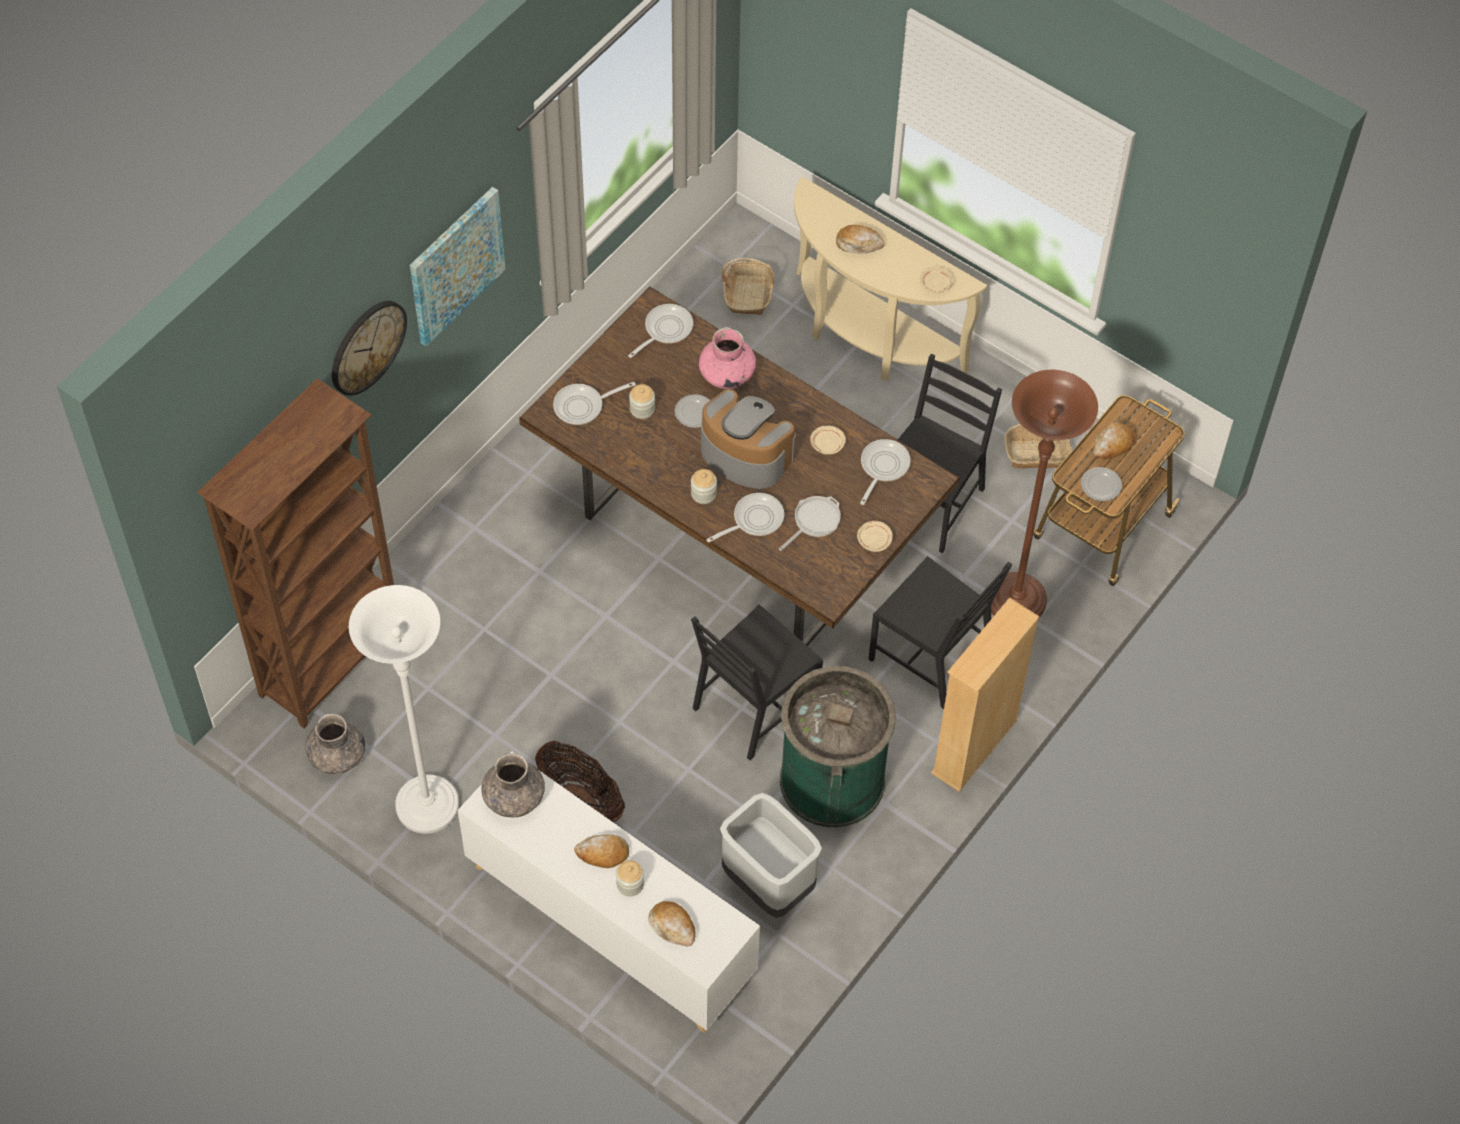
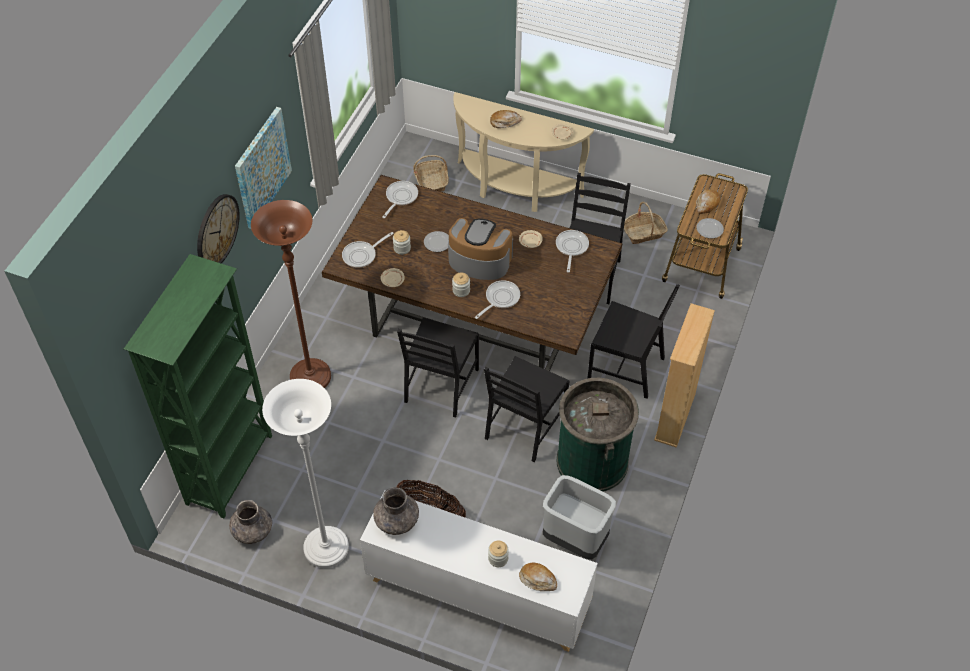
camera: 15 degrees left, 5 degrees down
(333, 662) = (231, 469): brown bookcase -> green bookcase
(603, 853) = (472, 542): bread -> none
(657, 615) = (441, 385): none -> black chair
(726, 374) = (449, 215): pink vase -> none
(814, 521) = (540, 290): frying pan -> none
(874, 539) = (583, 292): beige plate -> beige plate (392, 280)
(1016, 601) = (666, 322): brown floor lamp -> brown floor lamp (310, 377)

